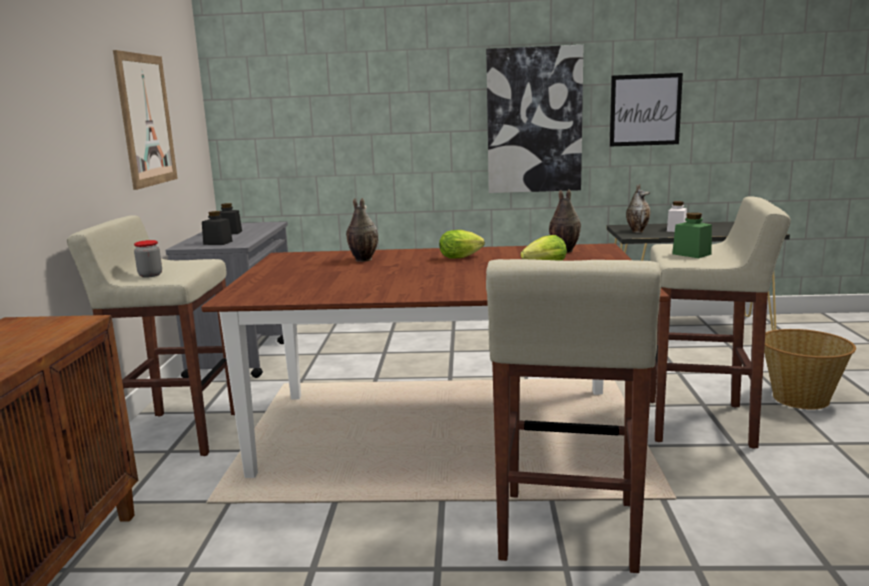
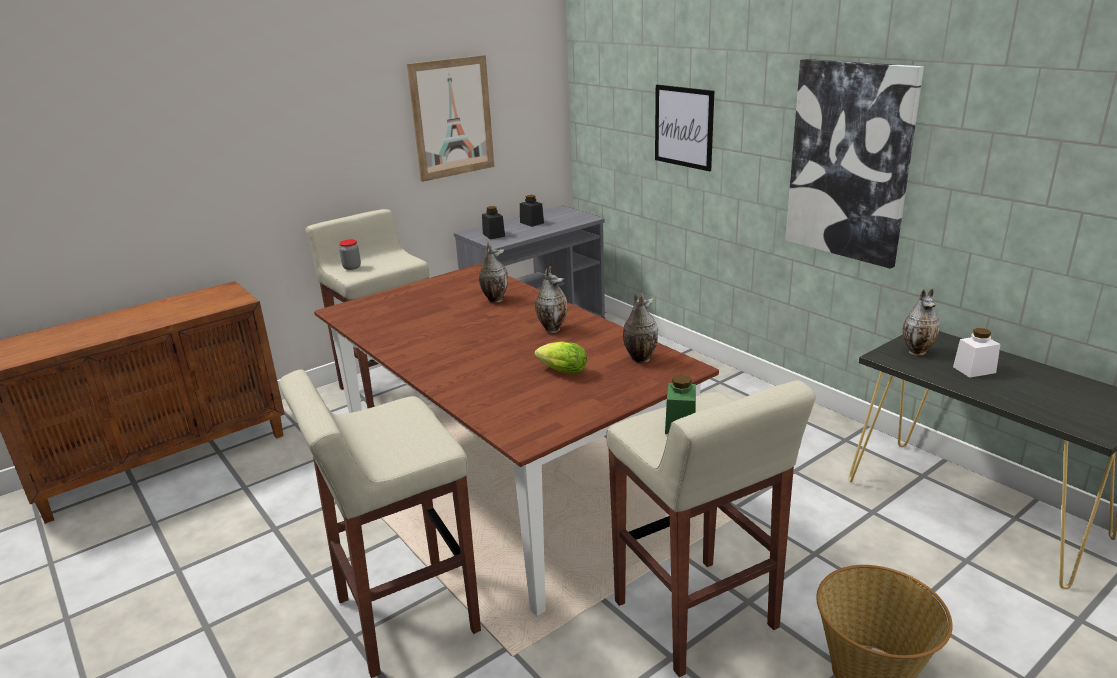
camera: 50 degrees right, 10 degrees up
(462, 257) = (552, 328): lettuce -> vase
(645, 110) = (1003, 177): picture -> picture (683, 127)

